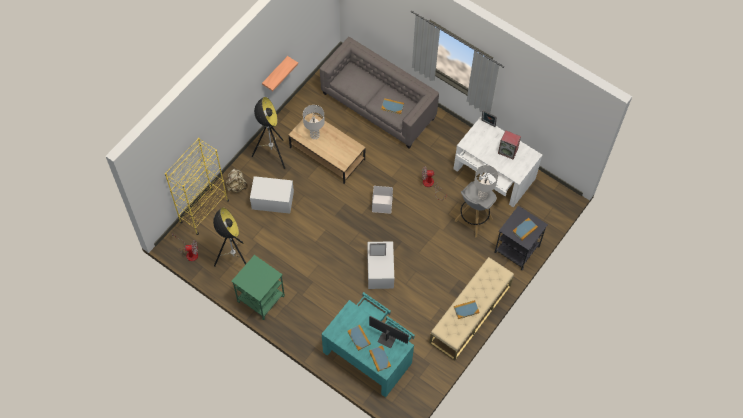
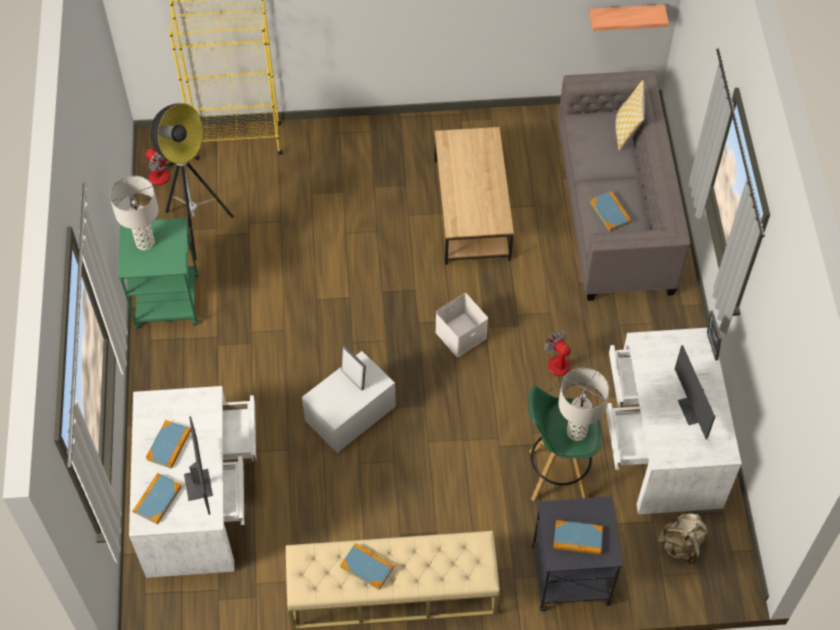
camera: 50 degrees right, 5 degrees down
(237, 186) = (313, 147): beige backpack -> beige backpack (681, 545)
(272, 155) = (401, 149): floor lamp -> none
(272, 200) = (332, 202): white storage box -> none
(275, 73) = (481, 21): shelf -> shelf (625, 16)
(315, 135) = (466, 161): white table lamp -> white table lamp (145, 243)
(360, 70) = (626, 131): none -> pillow
(369, 353) = (200, 501): turquoise desk -> white desk
(472, 220) = (556, 474): grey stool -> green stool
(508, 151) = (693, 410): speaker -> monitor

